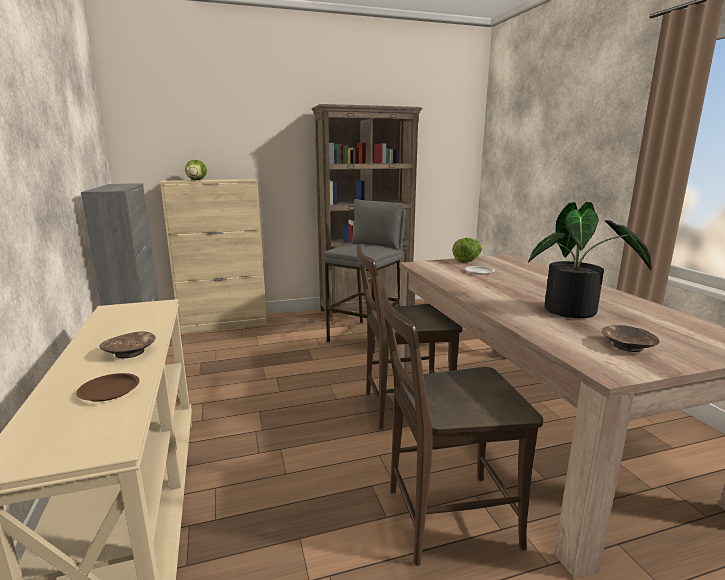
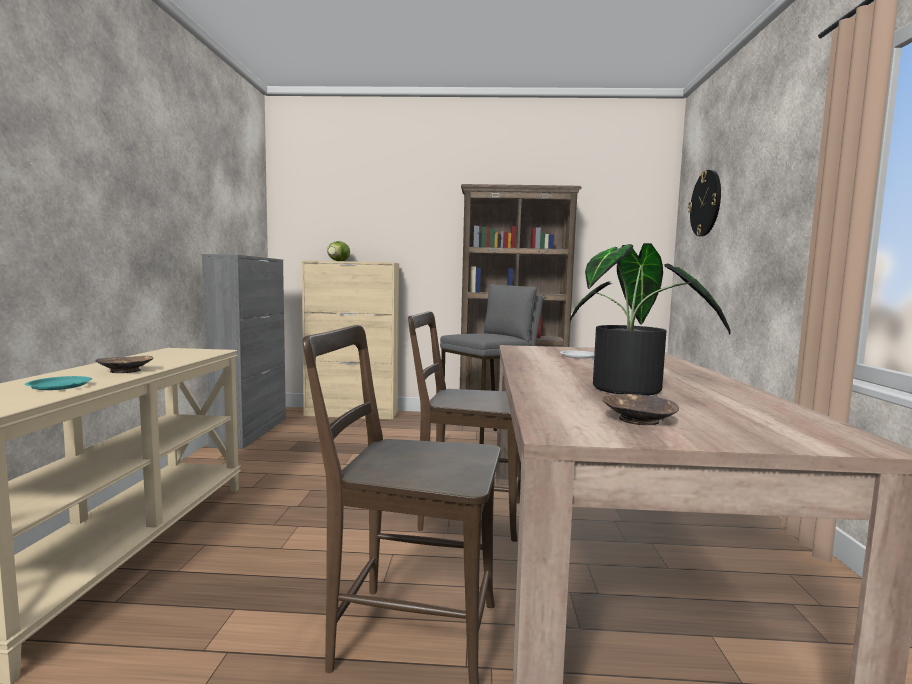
camera: 20 degrees right, 10 degrees down
(109, 391) = (59, 386): brown plate -> turquoise plate
(467, 260) = (584, 349): lettuce -> none
(518, 125) = (706, 203): none -> wall clock

